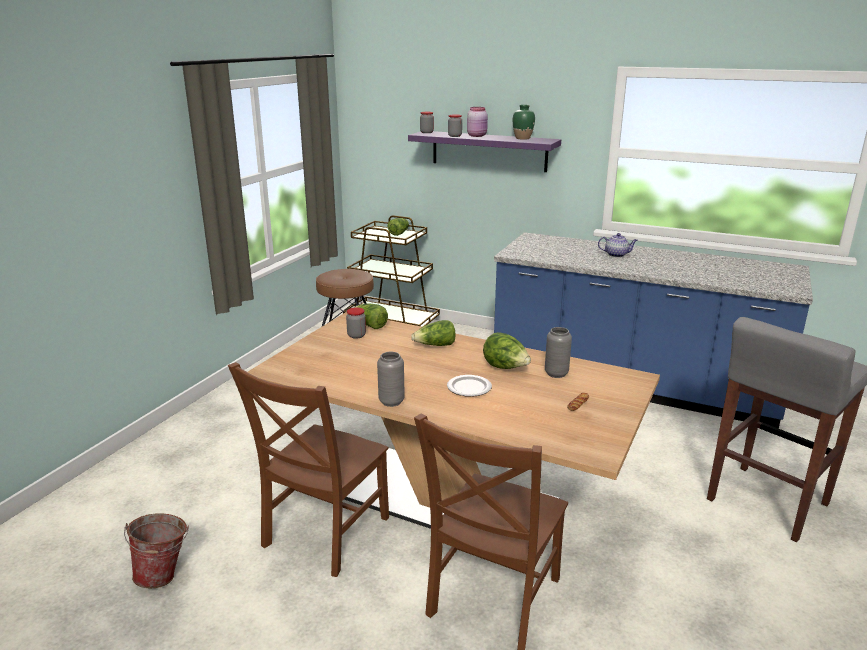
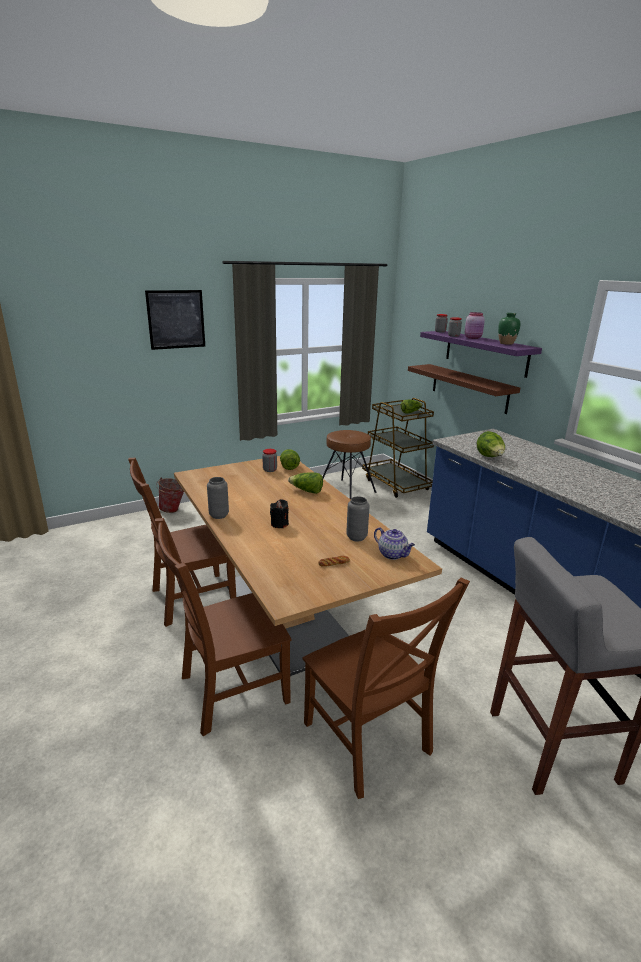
camera: 35 degrees right, 0 degrees up
(115, 154) = (176, 319): none -> picture
(165, 575) = (94, 582): bucket -> bucket (173, 510)
(468, 387) = (279, 524): plate -> black candle
(471, 193) = (469, 388): none -> brown shelf
(505, 368) = (327, 521): lettuce -> lettuce (490, 457)
(616, 255) = (545, 463): teapot -> teapot (393, 554)
(658, 572) = (369, 742): none -> brown chair

